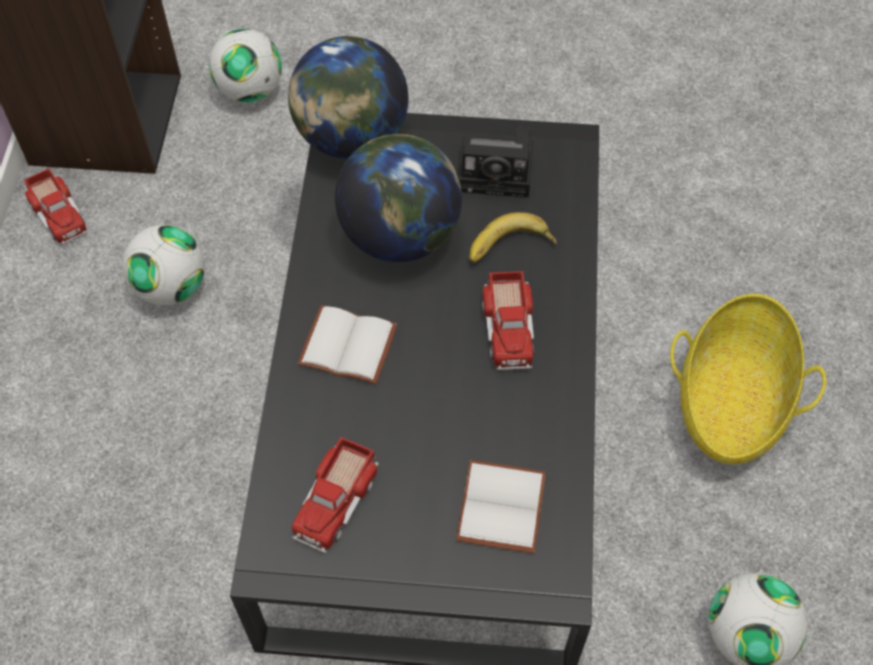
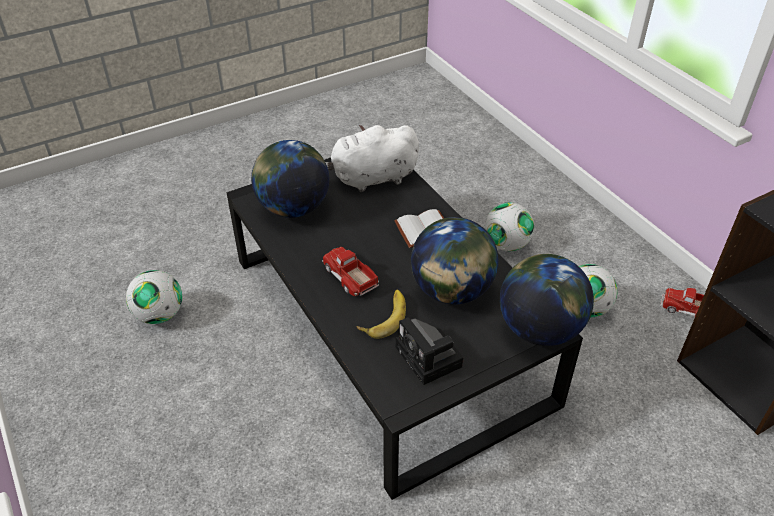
camera: 145 degrees right, 15 degrees down
(250, 90) = (703, 453): football -> football (506, 245)
(335, 500) = (371, 179): toy truck -> white plush toy
(499, 171) = (430, 358): camera -> camera turned 90 degrees counterclockwise
(504, 509) = (293, 208): white book -> globe
(731, 401) = (216, 425): basket -> none

